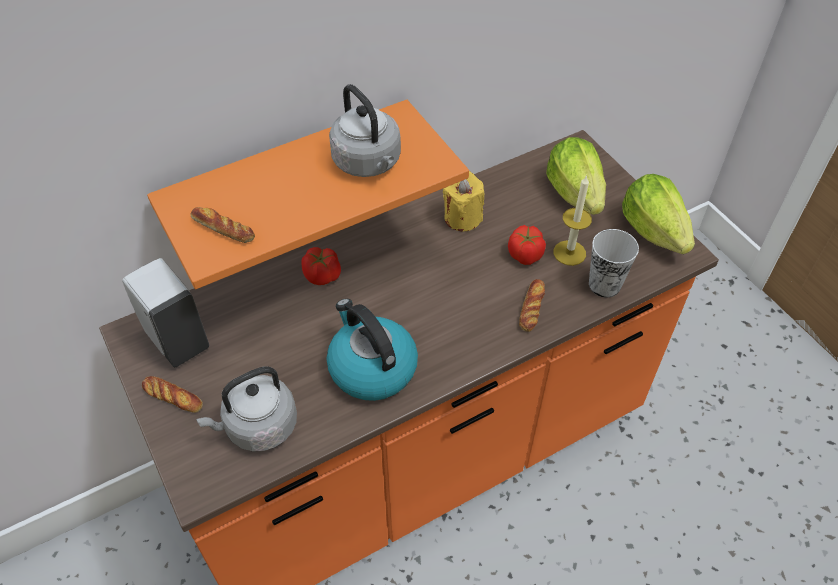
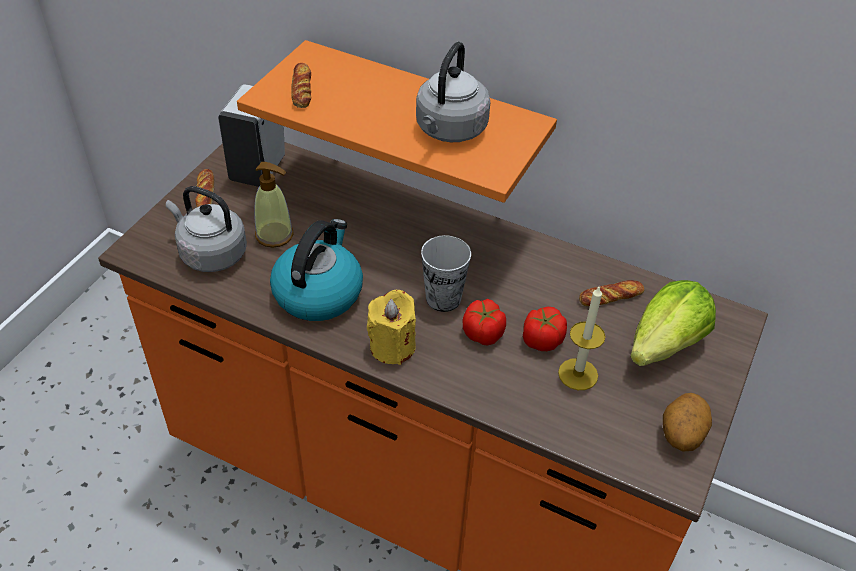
camera: 55 degrees right, 5 degrees down
(275, 367) = (274, 235): none -> soap dispenser
(322, 275) = (391, 216): tomato -> tomato (483, 334)
(462, 218) = (544, 274): yellow candle -> yellow candle (392, 346)
(531, 308) = (479, 374): bread -> bread (610, 297)
(604, 285) = (561, 421): cup -> cup (443, 298)
(653, 231) = (680, 435): lettuce -> potato

